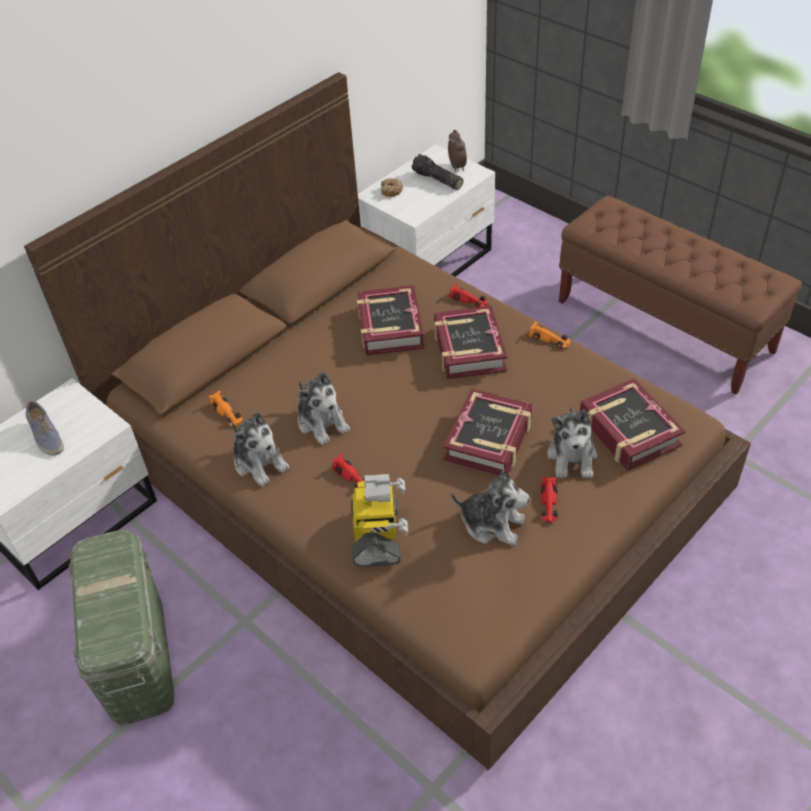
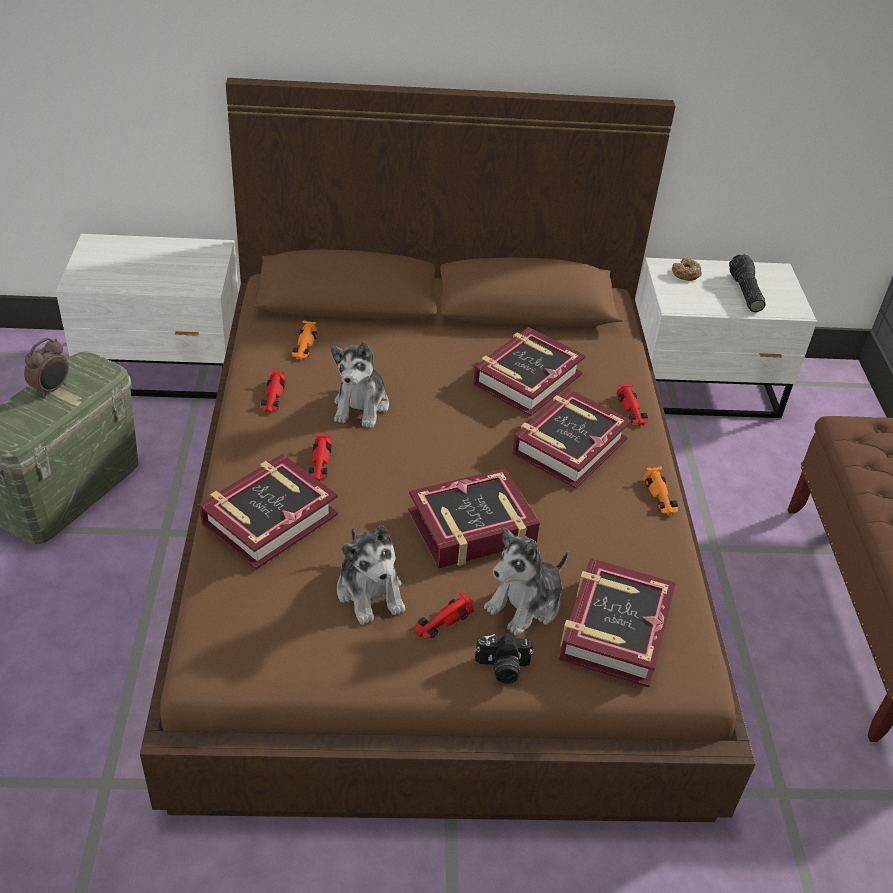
camera: 40 degrees right, 5 degrees down
(45, 436) = (160, 264): shoe -> none
(260, 462) = (273, 397): plush toy -> red toy car
(378, 536) = (269, 519): toy robot -> book
(457, 166) = (783, 294): alarm clock -> alarm clock (52, 389)
(610, 500) = (502, 668): none -> camera

